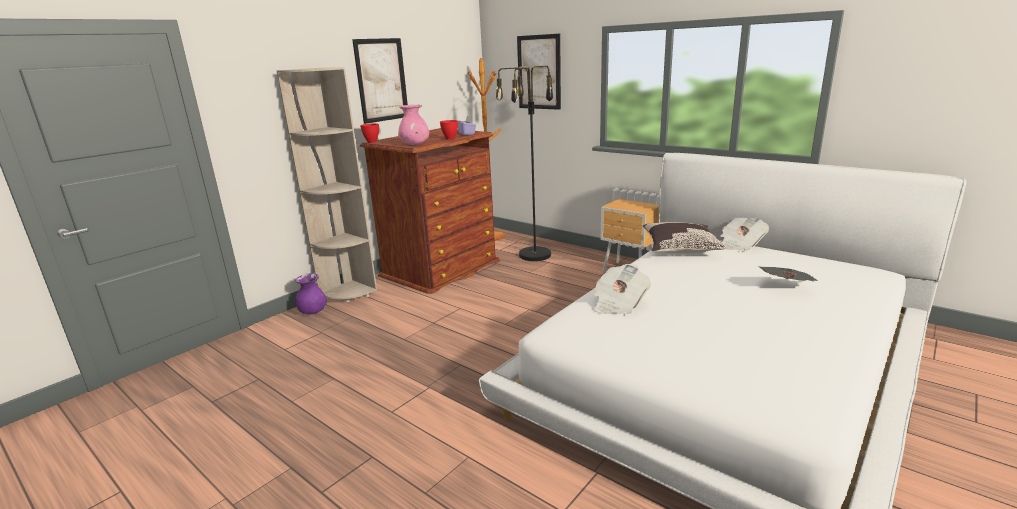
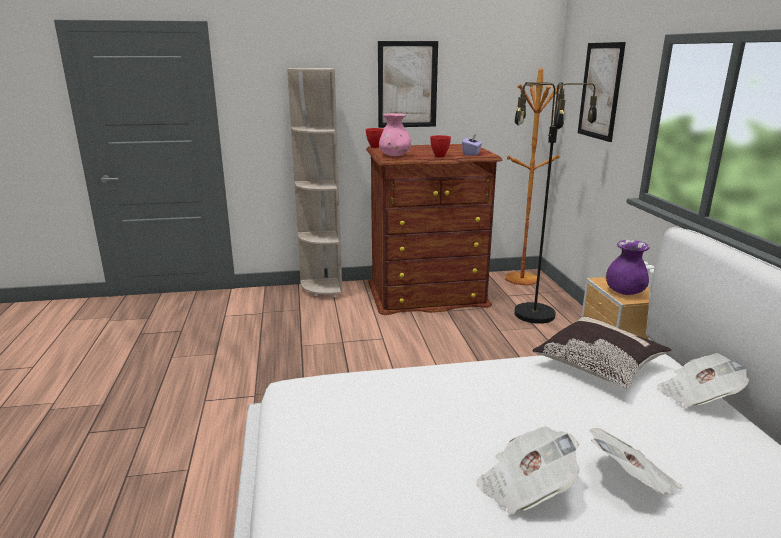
camera: 40 degrees right, 0 degrees up
(313, 312) = (282, 294): purple vase -> purple vase (624, 292)
(618, 304) = (393, 392): newspaper -> newspaper (524, 488)

